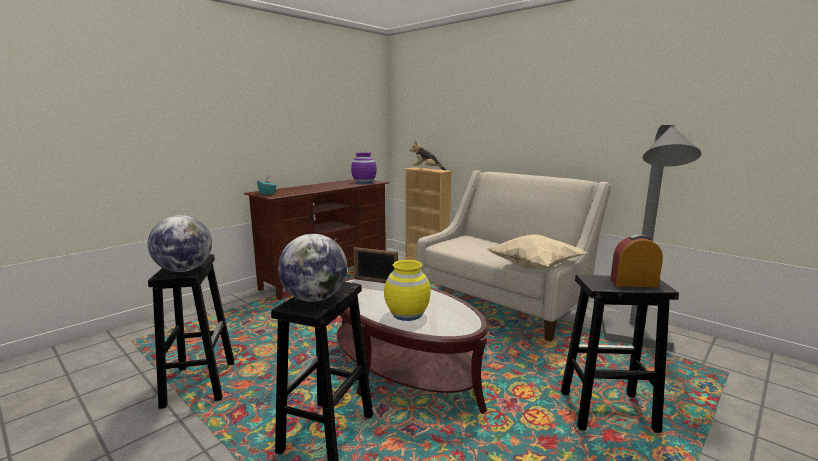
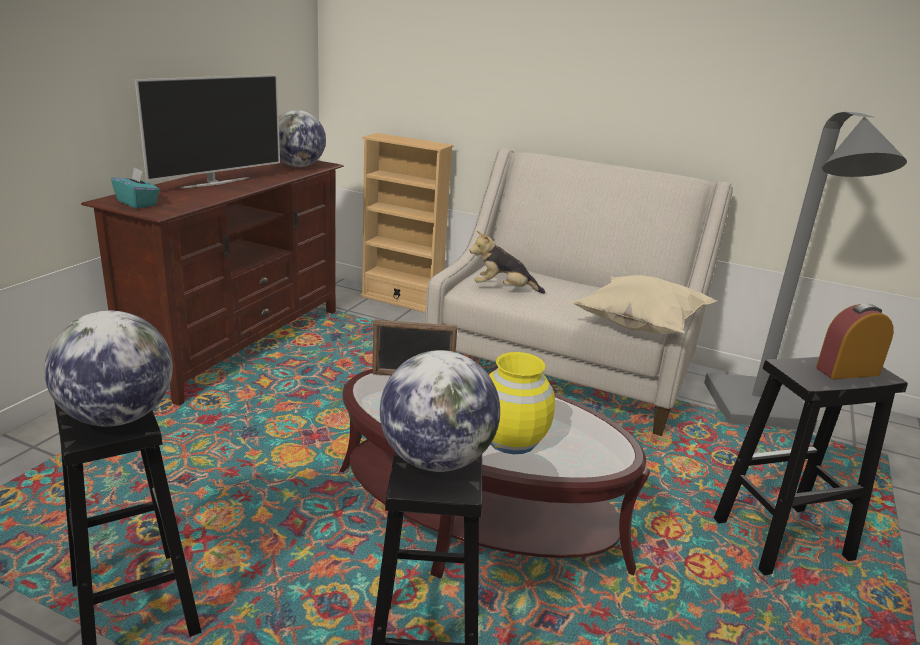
camera: 20 degrees left, 10 degrees up
(313, 187) = (215, 183): none -> television
(364, 182) = (298, 166): purple vase -> globe
(426, 169) = (407, 140): plush toy -> plush toy (503, 289)

